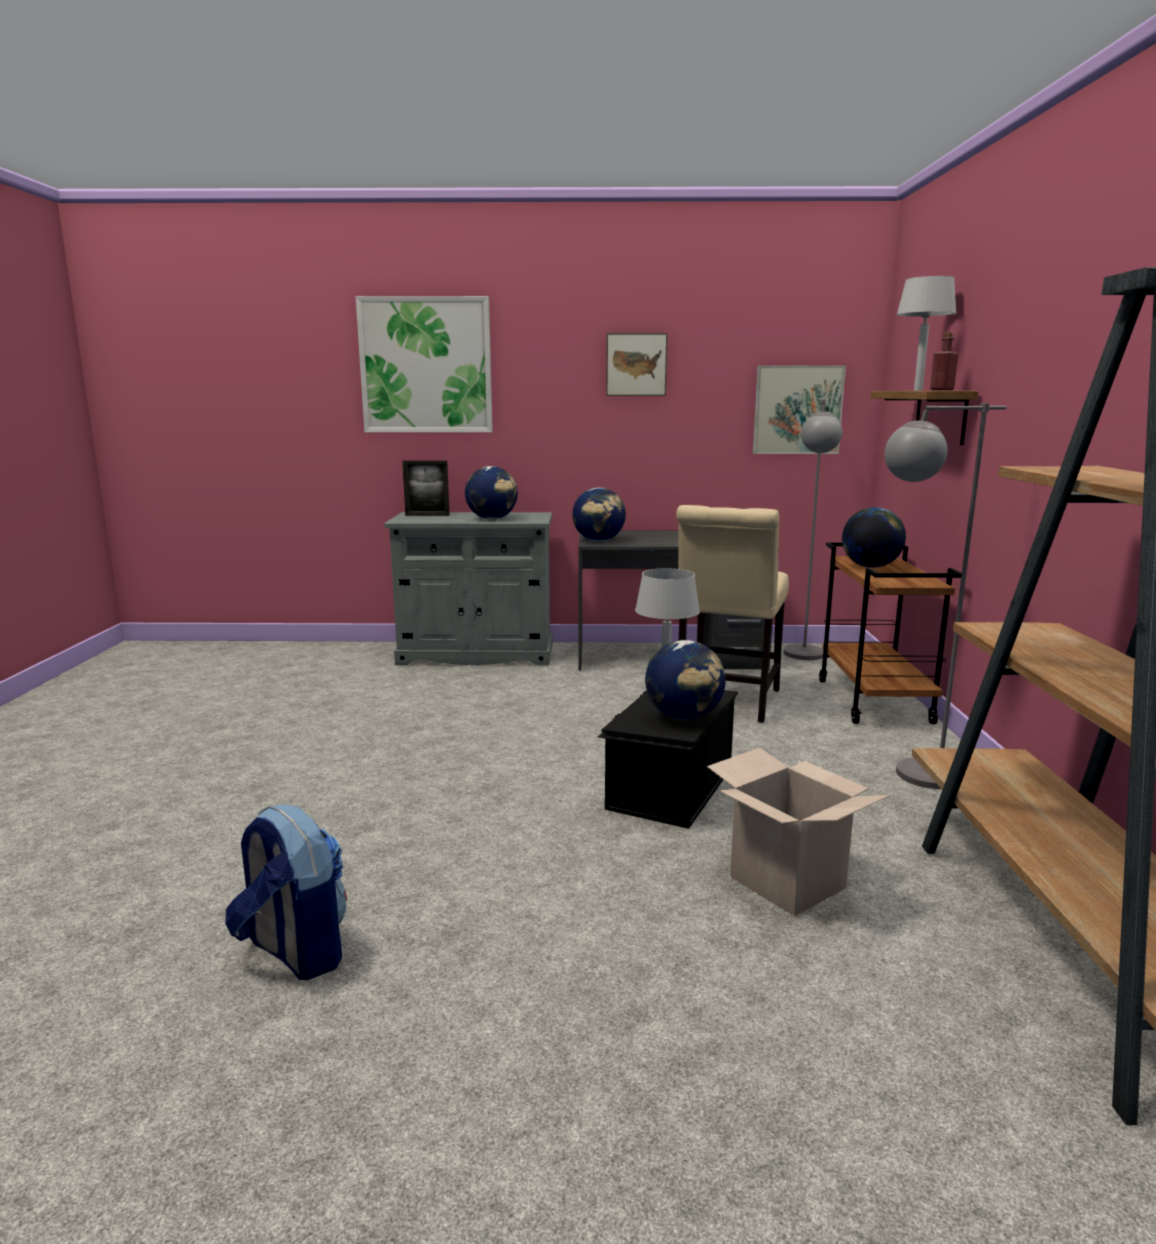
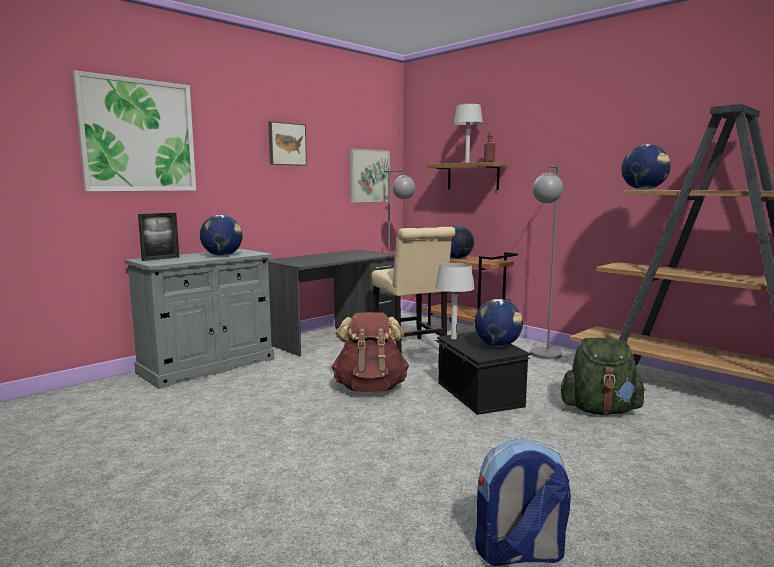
camera: 45 degrees left, 5 degrees down
(566, 731) = (370, 388): none -> brown backpack
(599, 541) = (299, 263): globe -> globe (644, 189)
(787, 882) = (600, 410): cardboard box -> green backpack

